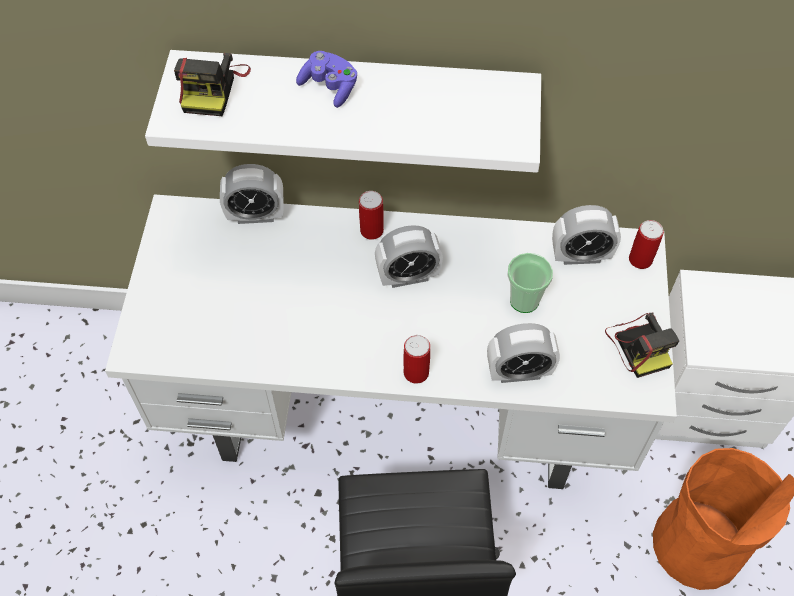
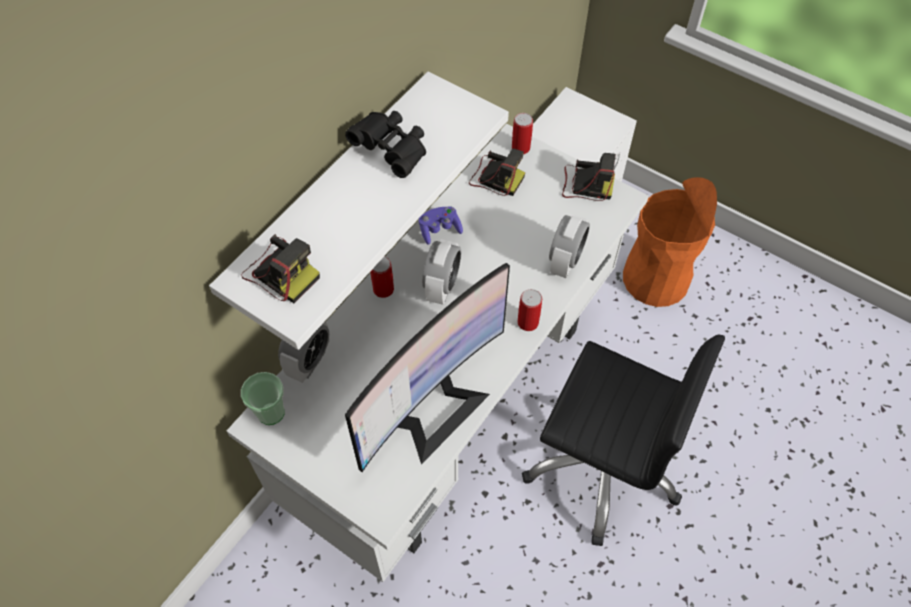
camera: 60 degrees left, 0 degrees up
(265, 336) = (432, 407): none -> monitor
(330, 87) = (343, 195): purple game controller -> purple game controller (439, 230)
(411, 95) = (392, 151): none -> black binoculars
(524, 300) = (510, 228): cup -> cup (271, 412)
(580, 256) = (495, 177): alarm clock -> camera

